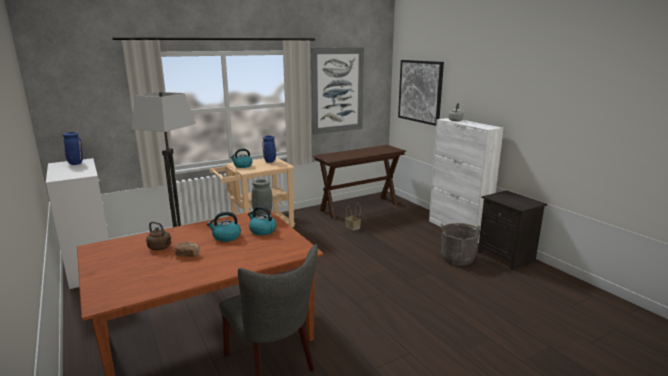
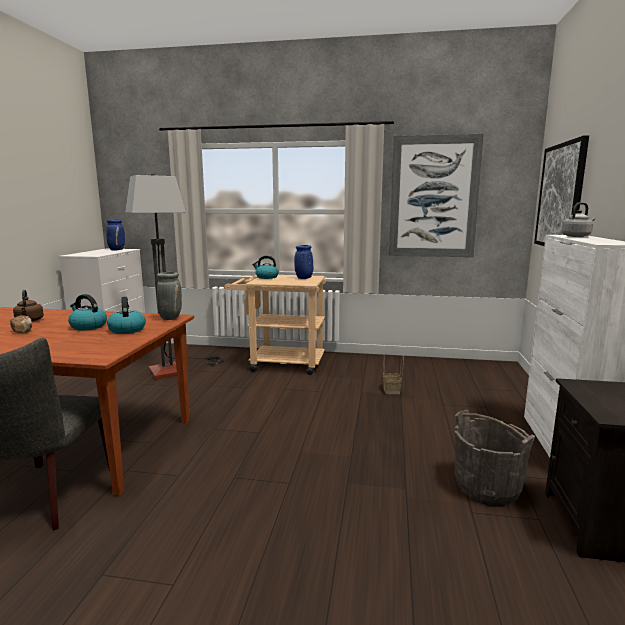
camera: 40 degrees right, 5 degrees down
(359, 207) = (441, 370): brown console table -> none

